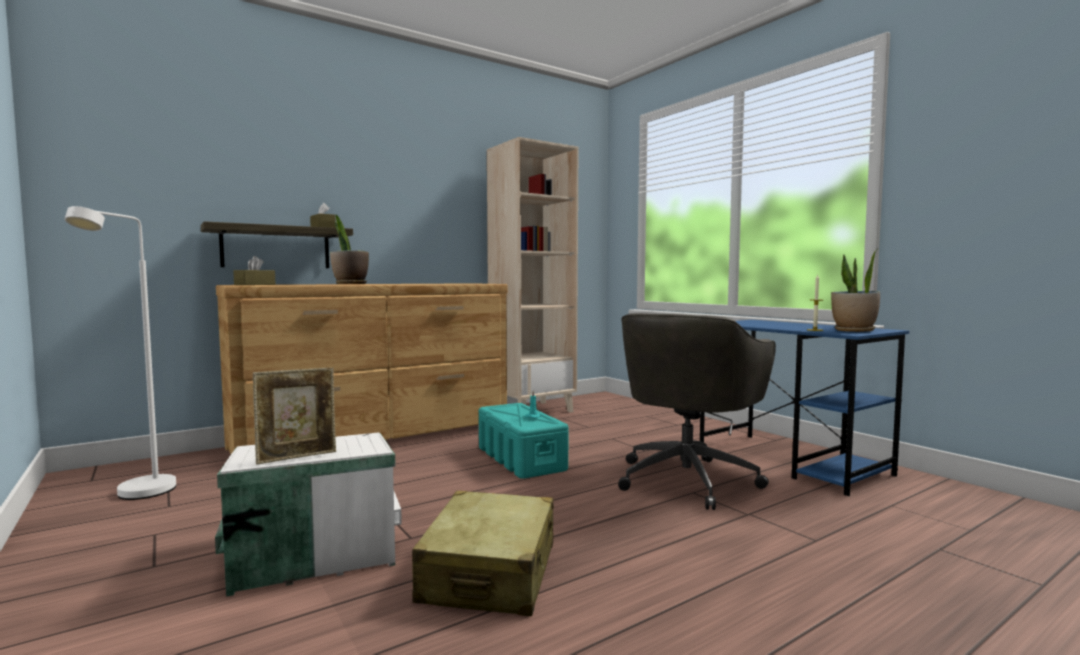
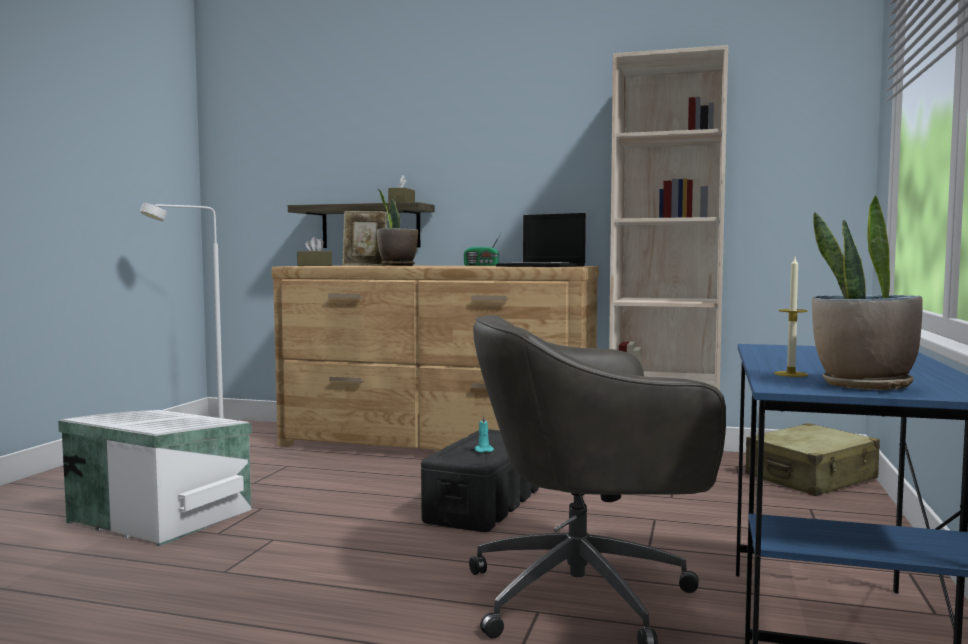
camera: 50 degrees right, 0 degrees up
(297, 457) = (113, 421): picture frame -> picture frame (365, 265)
(396, 283) = (482, 265): none -> radio
(461, 283) = (542, 266): none -> laptop
(490, 573) = (176, 581): beige suitcase -> beige suitcase (811, 478)
(521, 459) = (483, 505): turquoise storage box -> black storage box

